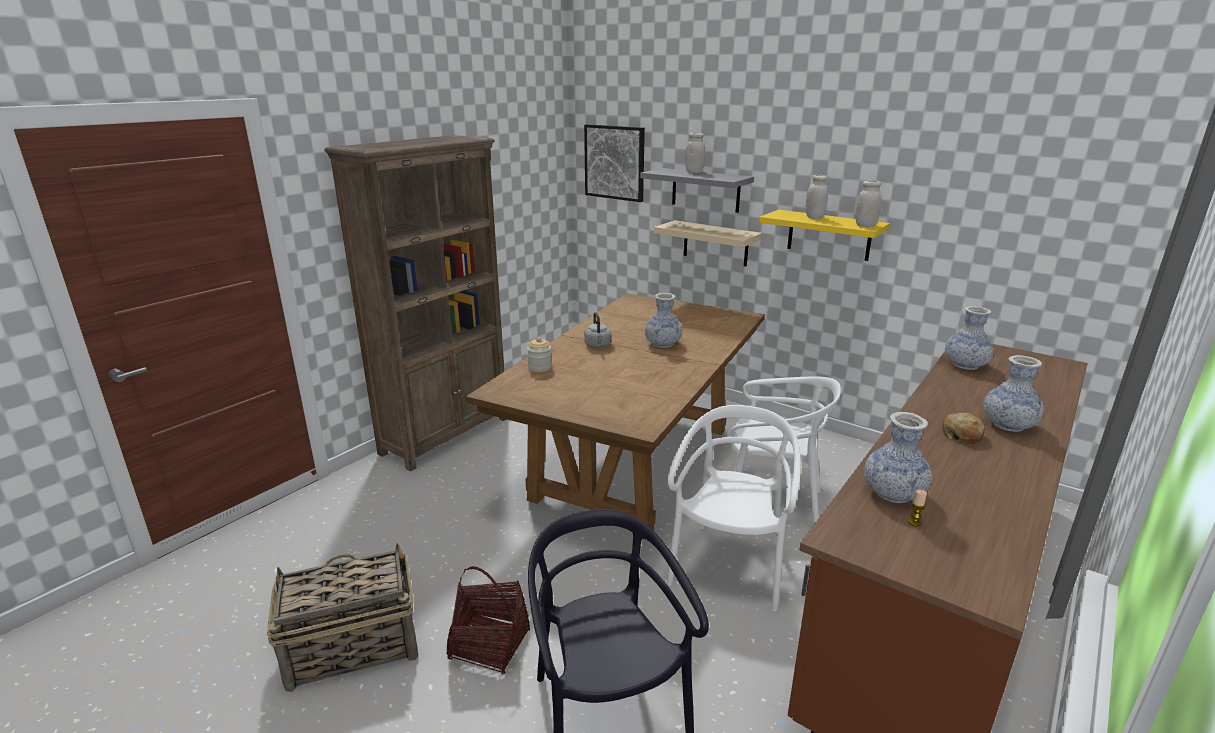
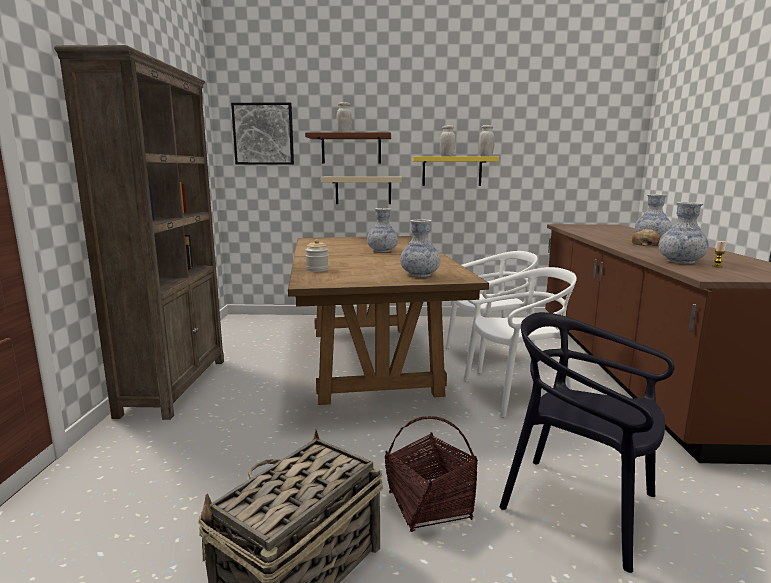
camera: 35 degrees left, 10 degrees down
(598, 346) = (338, 256): grey kettle -> none
(705, 190) = (351, 149): grey shelf -> brown shelf
(729, 566) = (516, 393): white chair -> white chair turned 90 degrees clockwise
(965, 365) = (579, 229): vase -> vase (420, 274)

